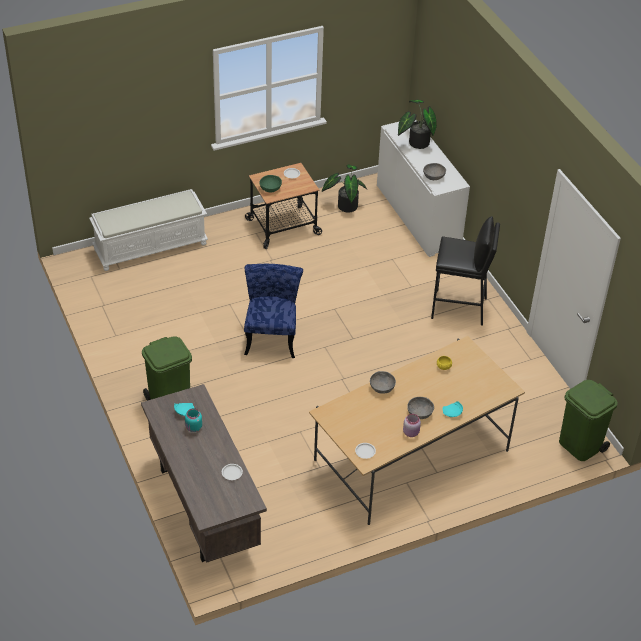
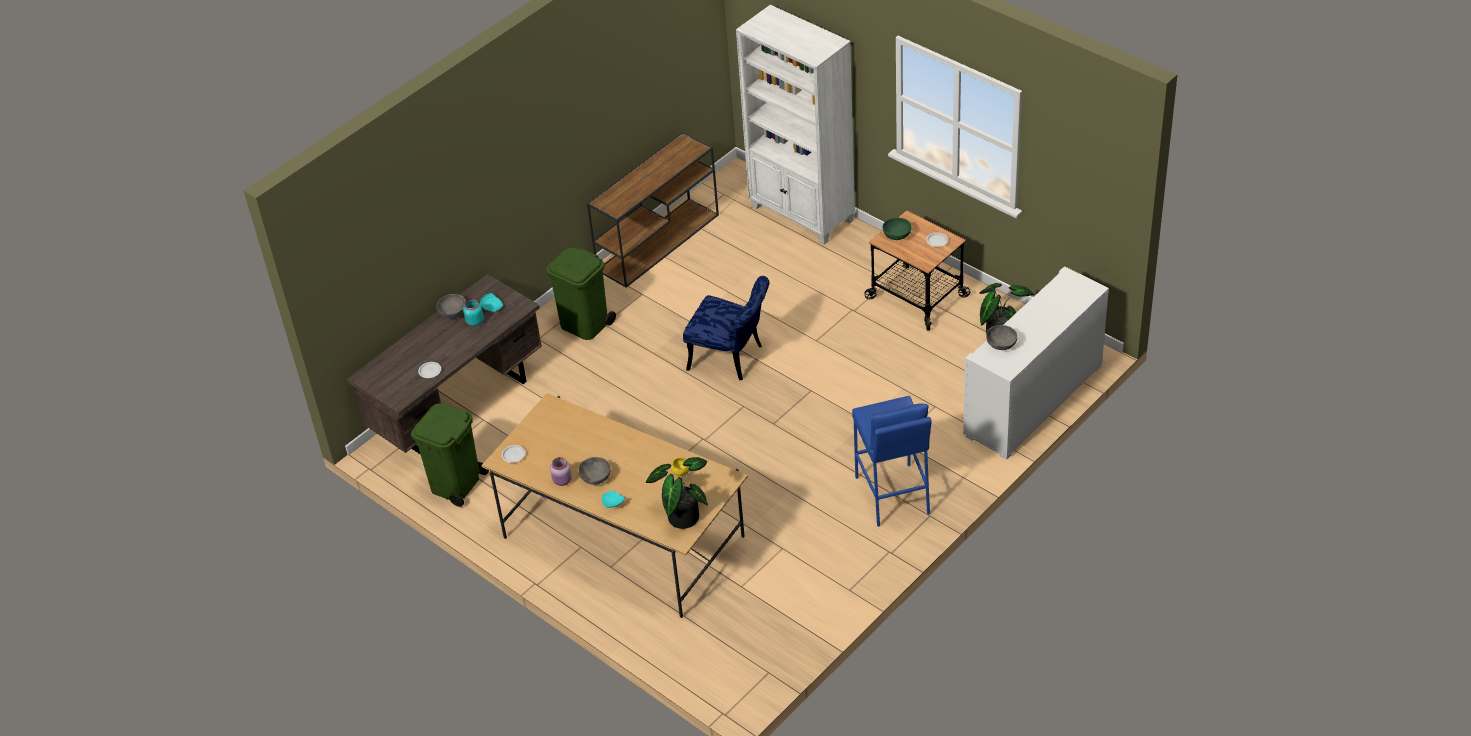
camera: 70 degrees right, 0 degrees up
(111, 328) = (659, 241): none -> brown console table
(151, 246) = (802, 214): white bench -> white bookcase
(272, 335) = (731, 358): blue chair -> blue chair turned 45 degrees clockwise
(382, 387) = (616, 434): grey bowl -> grey bowl (453, 312)
(416, 143) = (1056, 307): potted plant -> potted plant (682, 514)
(459, 308) = (892, 495): black stool -> blue stool
(580, 445) = (731, 682): green trash can -> green trash can (456, 484)

